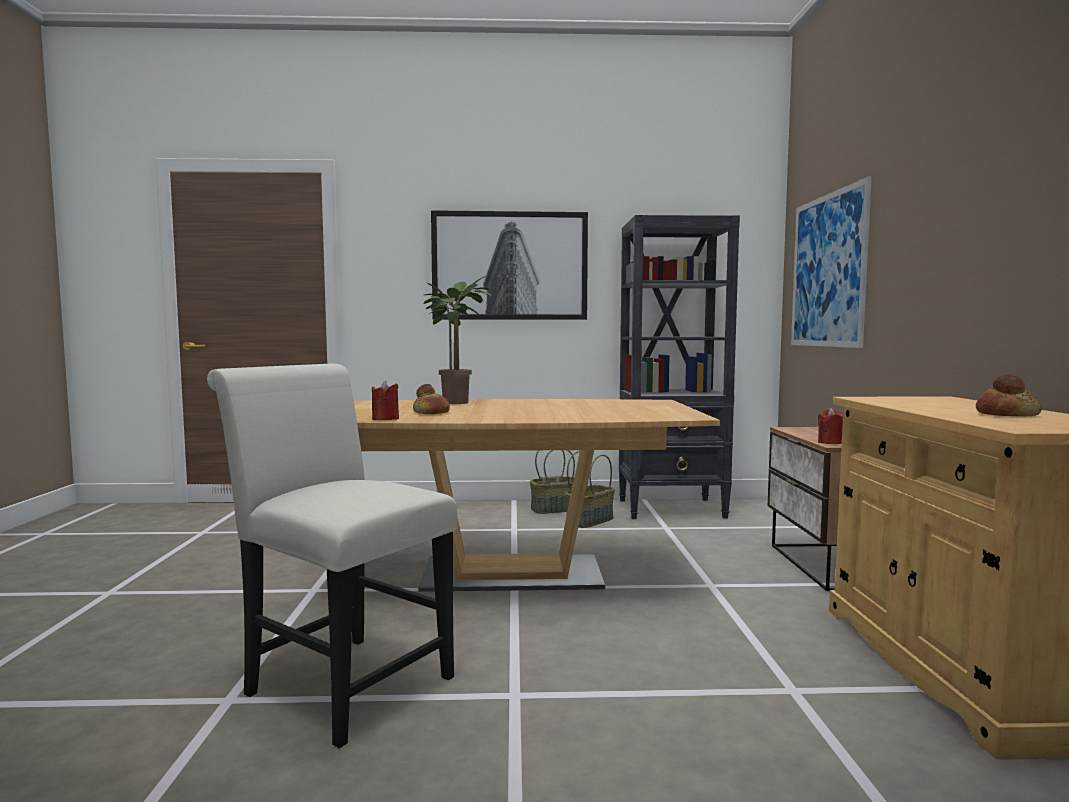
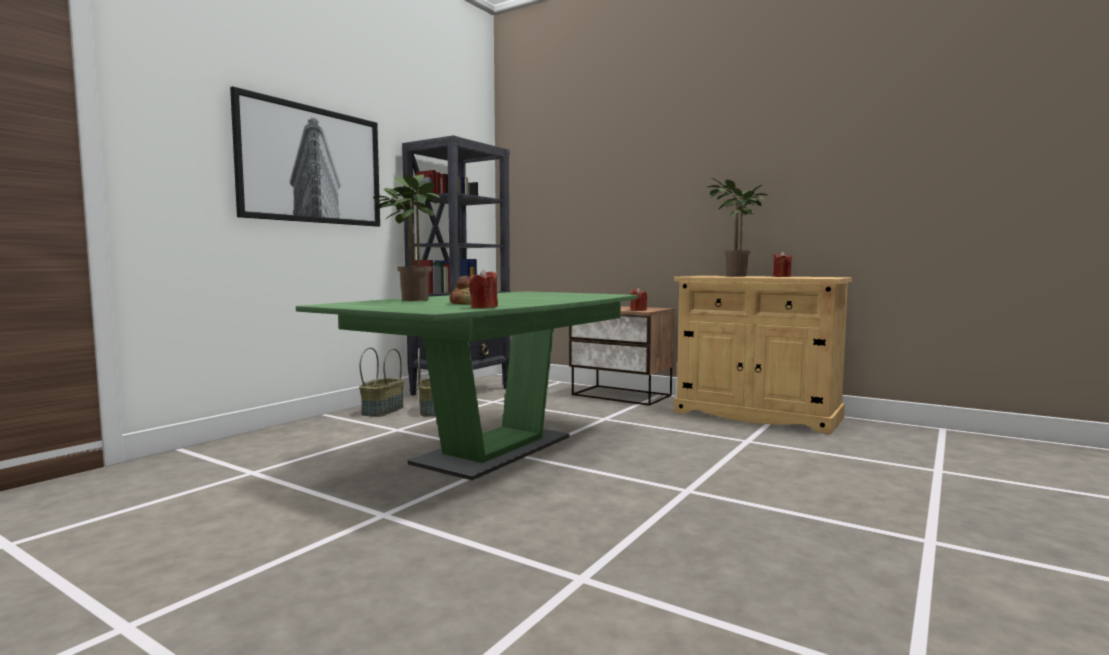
camera: 55 degrees left, 0 degrees up
(340, 681) = (603, 533): white chair -> none
(512, 574) = (494, 450): brown dining table -> green dining table
(827, 271) = (559, 198): picture -> none
(951, 404) = (735, 276): none -> potted plant
(1006, 414) = (781, 276): bread -> red candle

